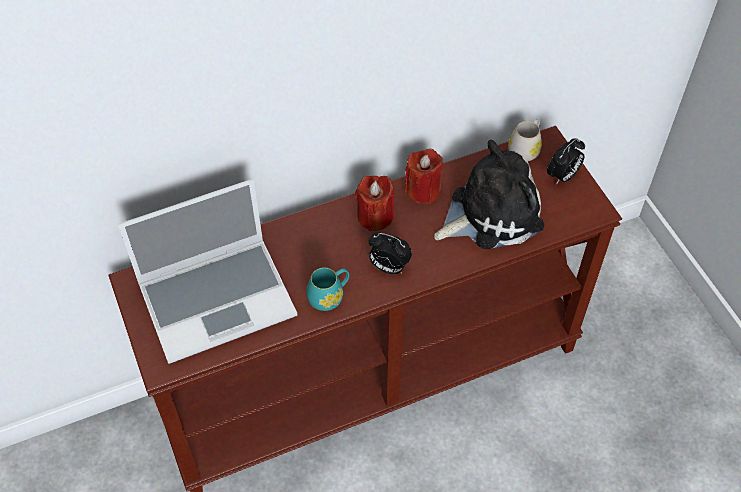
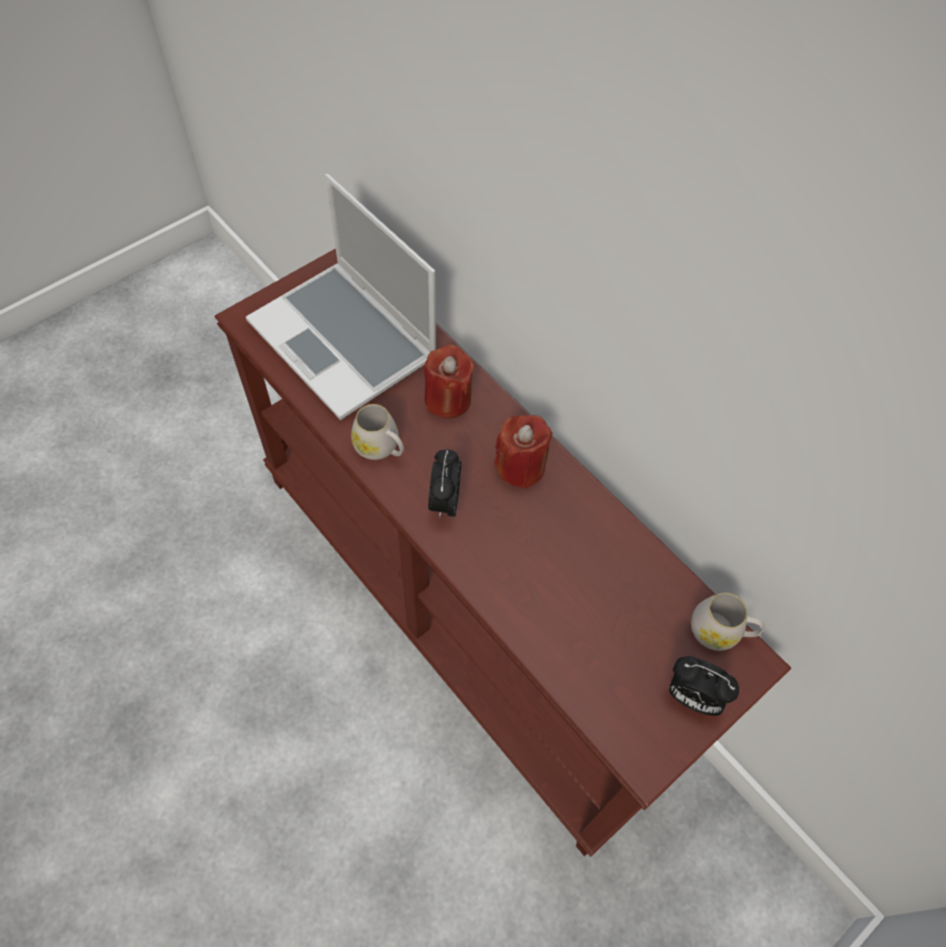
camera: 70 degrees right, 5 degrees up
(329, 296) = (380, 448): turquoise mug -> white mug
(423, 190) = (586, 512): red candle -> red candle (447, 399)
(490, 213) = (580, 606): plush toy -> none

